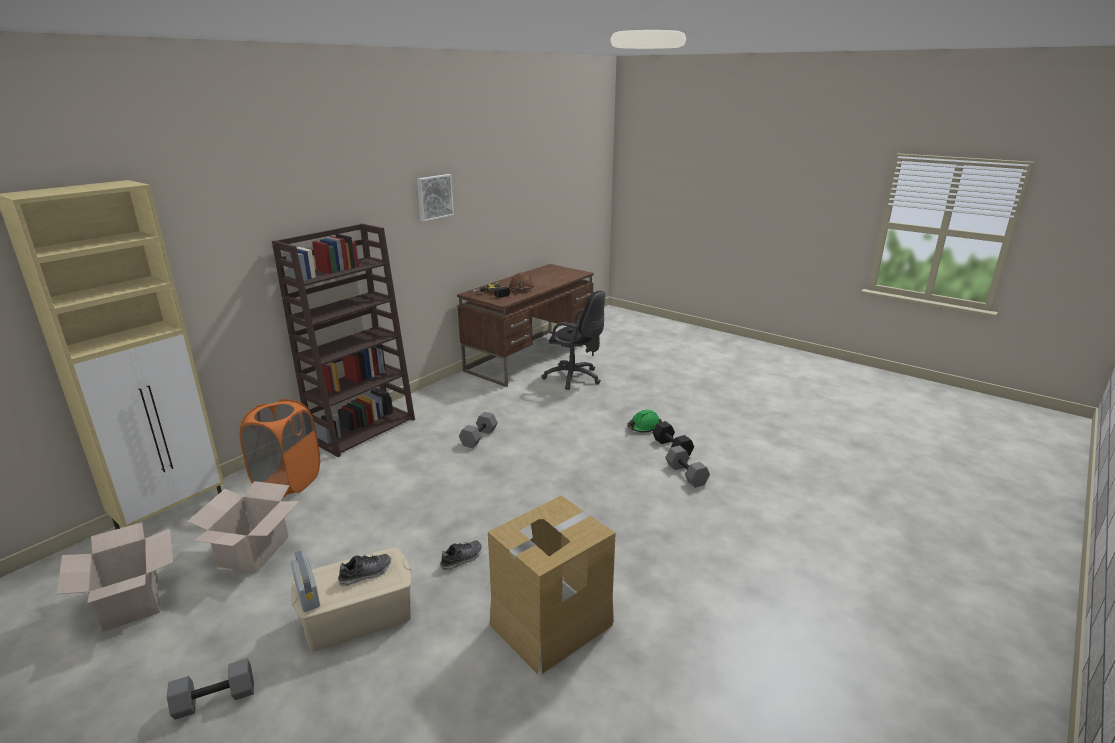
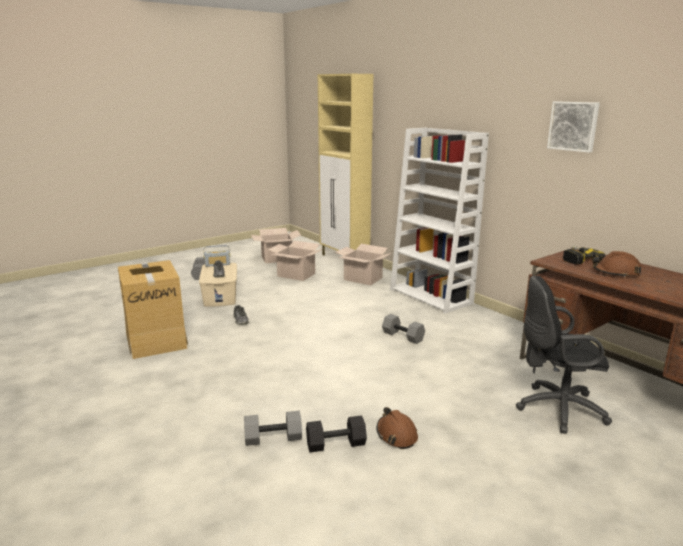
camera: 105 degrees right, 5 degrees down
(288, 482) = (363, 279): orange laundry basket -> cardboard box
(363, 429) = (431, 296): brown bookcase -> white bookcase
(575, 378) = (555, 409): black office chair -> black office chair turned 45 degrees clockwise
(643, 427) = (396, 435): green hard hat -> brown hard hat

